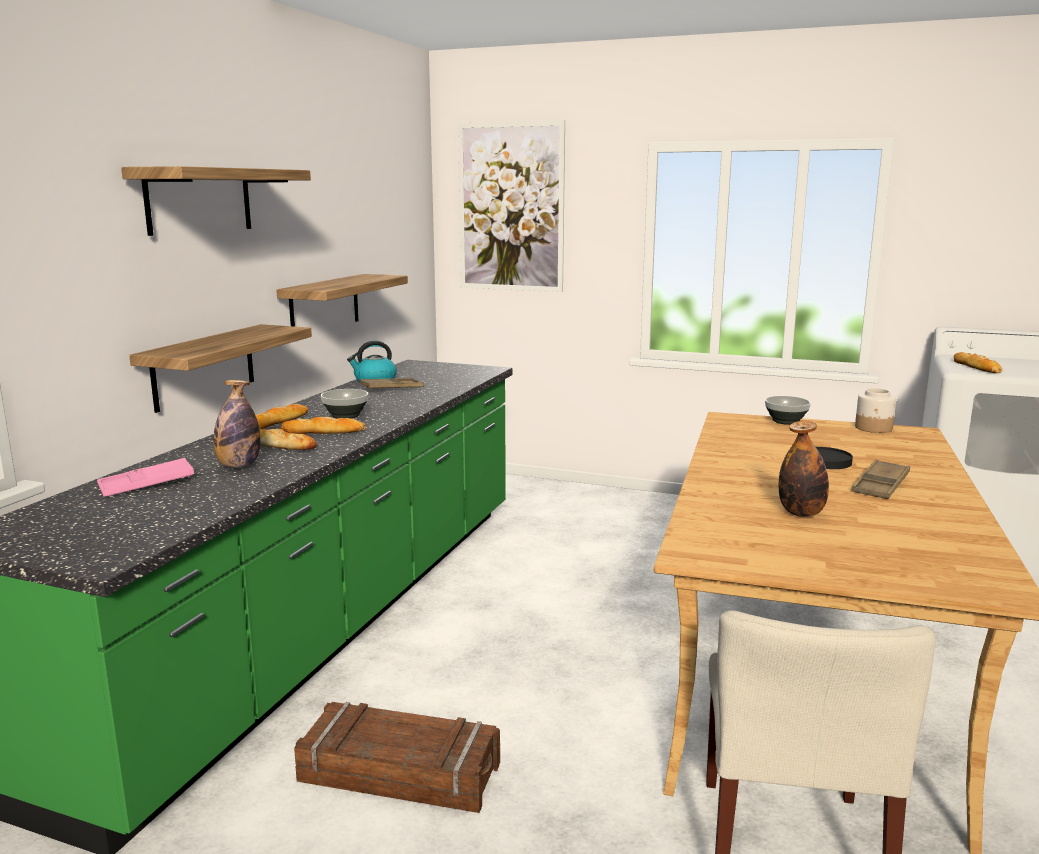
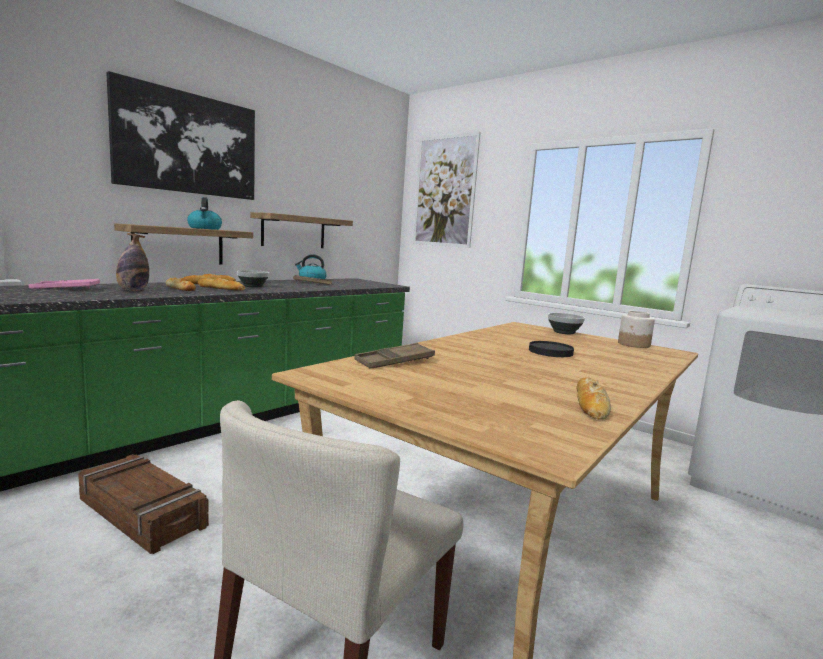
camera: 20 degrees right, 5 degrees down
(199, 200) = (188, 143): shelf -> picture
(247, 335) = (205, 228): none -> kettle
(801, 513) = (462, 370): bottle -> none
(880, 485) = (571, 369): brown tray -> brown tray (394, 361)
(976, 367) = (757, 311): bread -> bread (591, 403)

